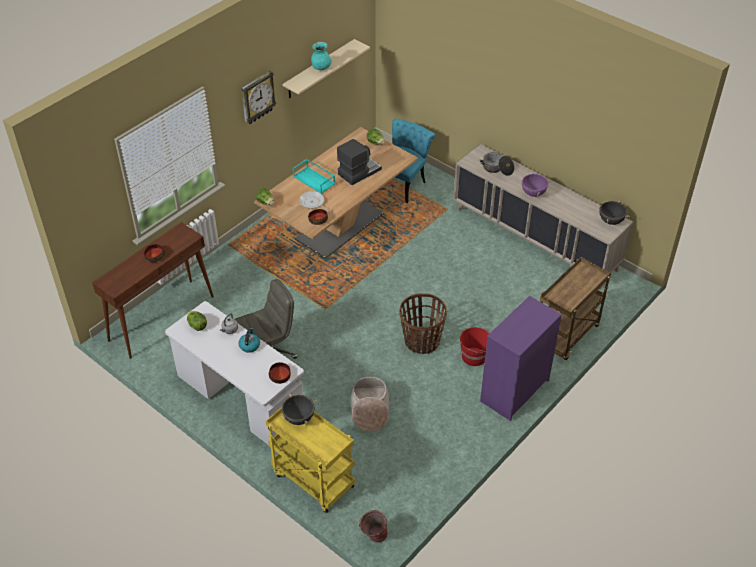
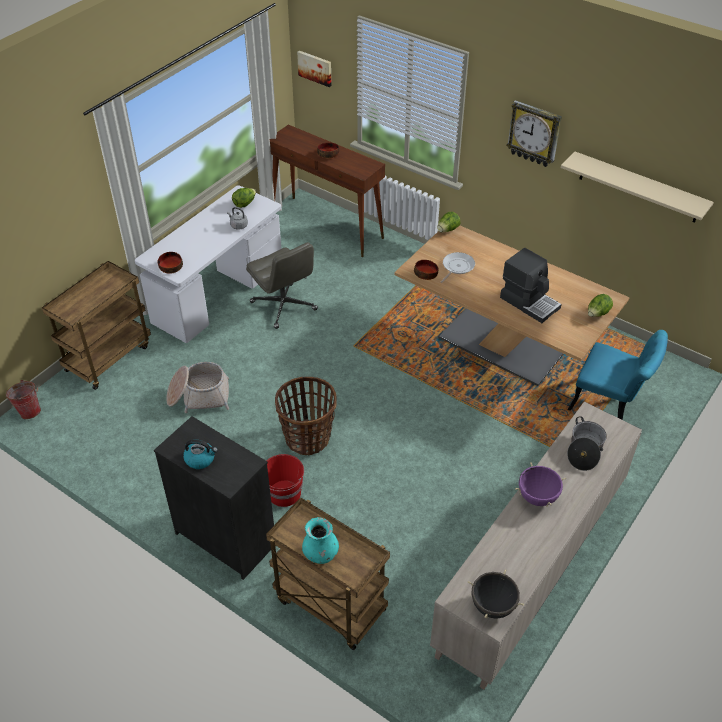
camera: 85 degrees right, 0 degrees up
(87, 217) = (315, 68): none -> picture
(249, 345) = (216, 241): kettle -> kettle (200, 459)
(299, 418) = (113, 287): black cooking pot -> none
(312, 480) = (108, 357): yellow cart -> brown cart
(314, 180) = (501, 264): turquoise tray -> none
(321, 67) = (625, 178): turquoise vase -> turquoise vase (321, 553)
(514, 390) = (226, 538): purple dresser -> black dresser

